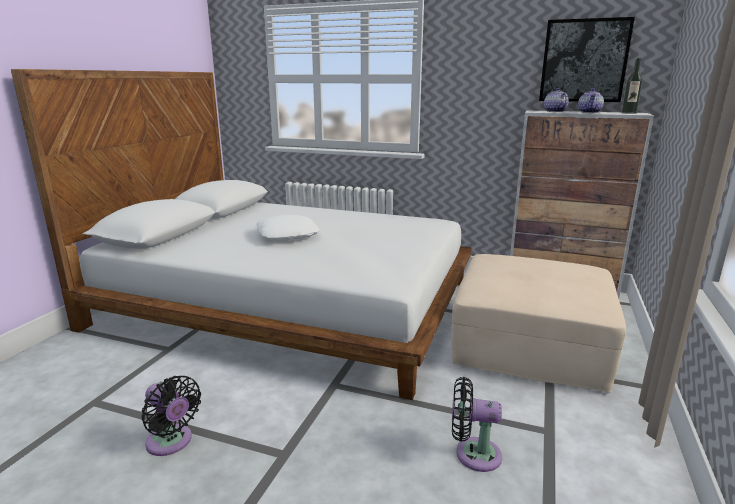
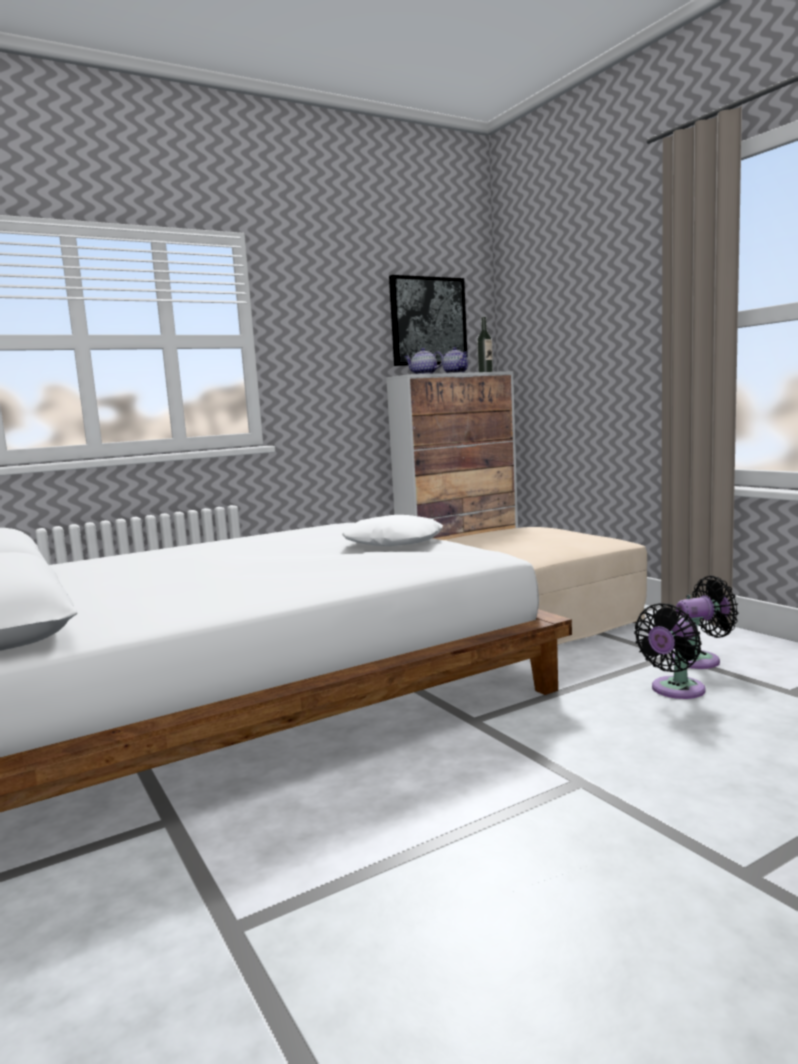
camera: 50 degrees left, 10 degrees down
(171, 443) = (463, 861): black fan -> black fan (700, 660)
(288, 235) = (228, 568): white pillow -> white pillow (394, 542)

